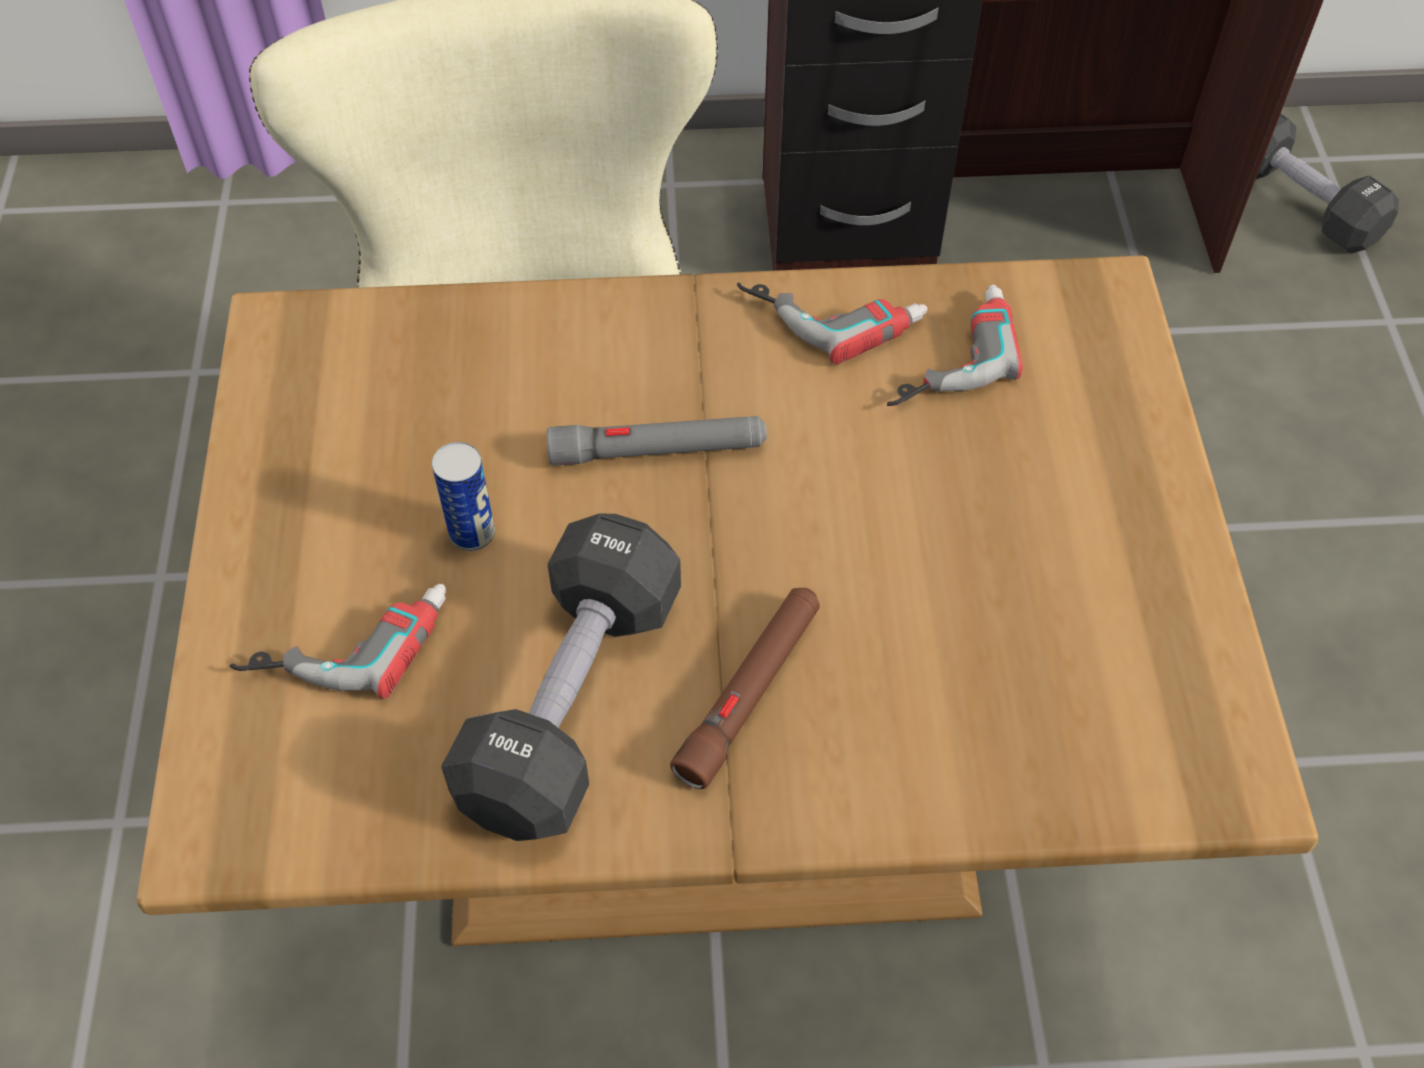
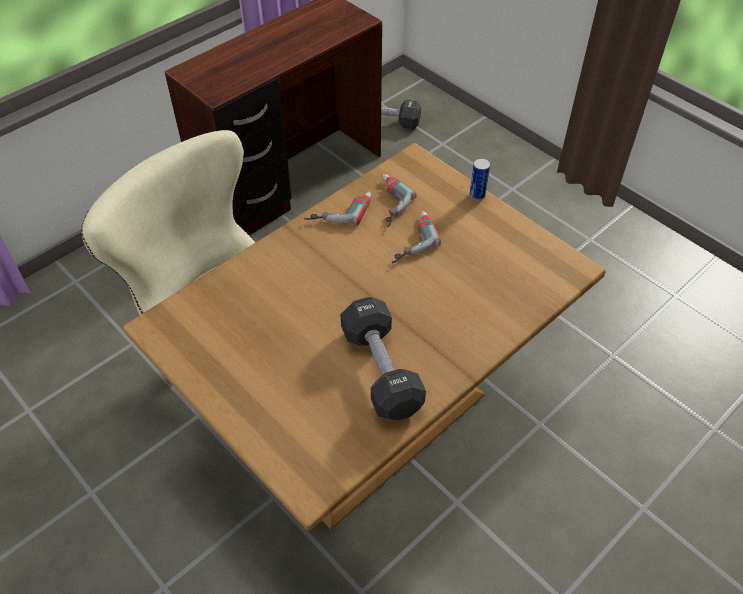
camera: 40 degrees left, 5 degrees down
(347, 636) = (289, 401): power drill -> power drill (409, 240)
(472, 533) = (297, 345): can -> can (477, 195)
(657, 450) = (329, 283): grey flashlight -> none
(750, 692) = (429, 332): brown flashlight -> none

